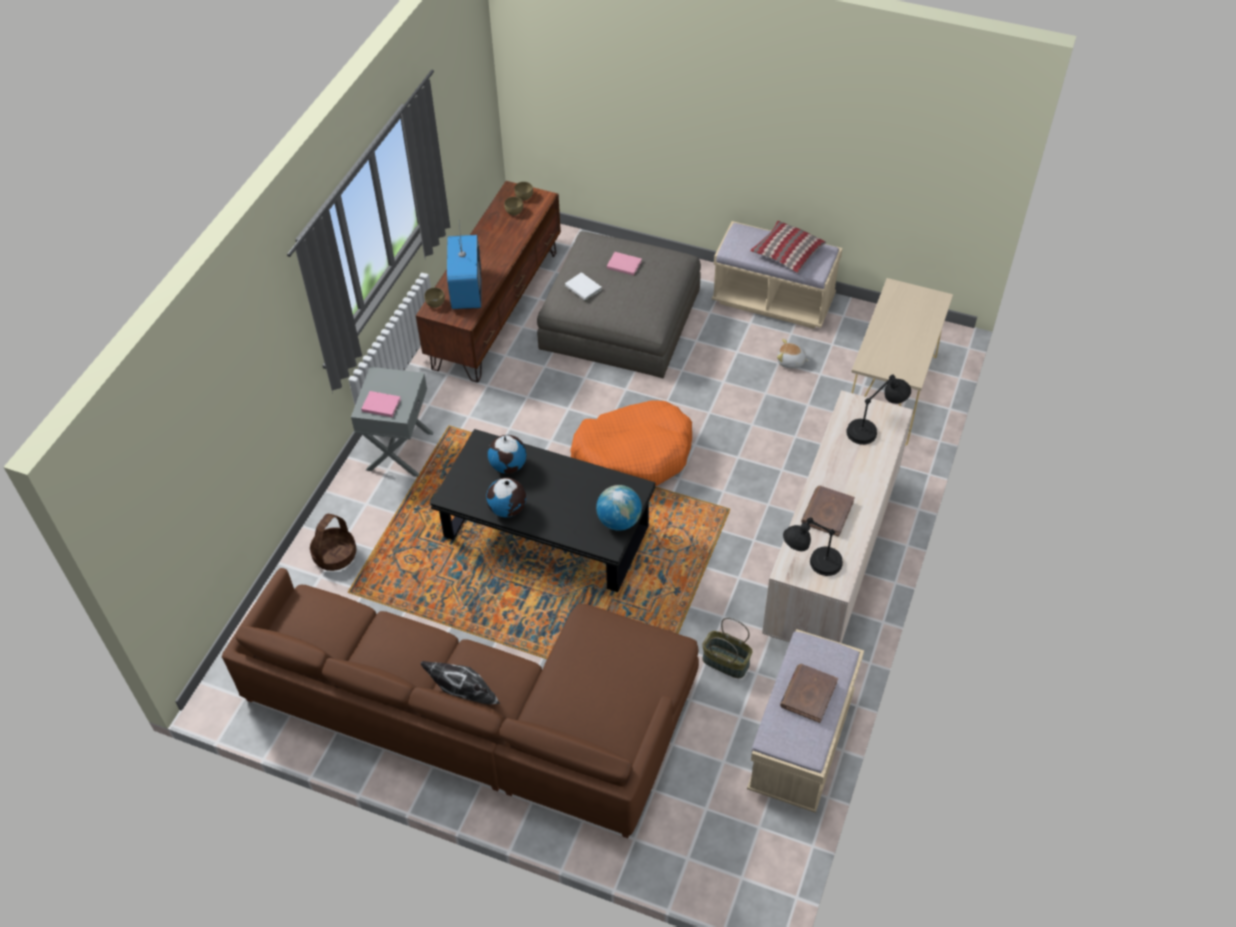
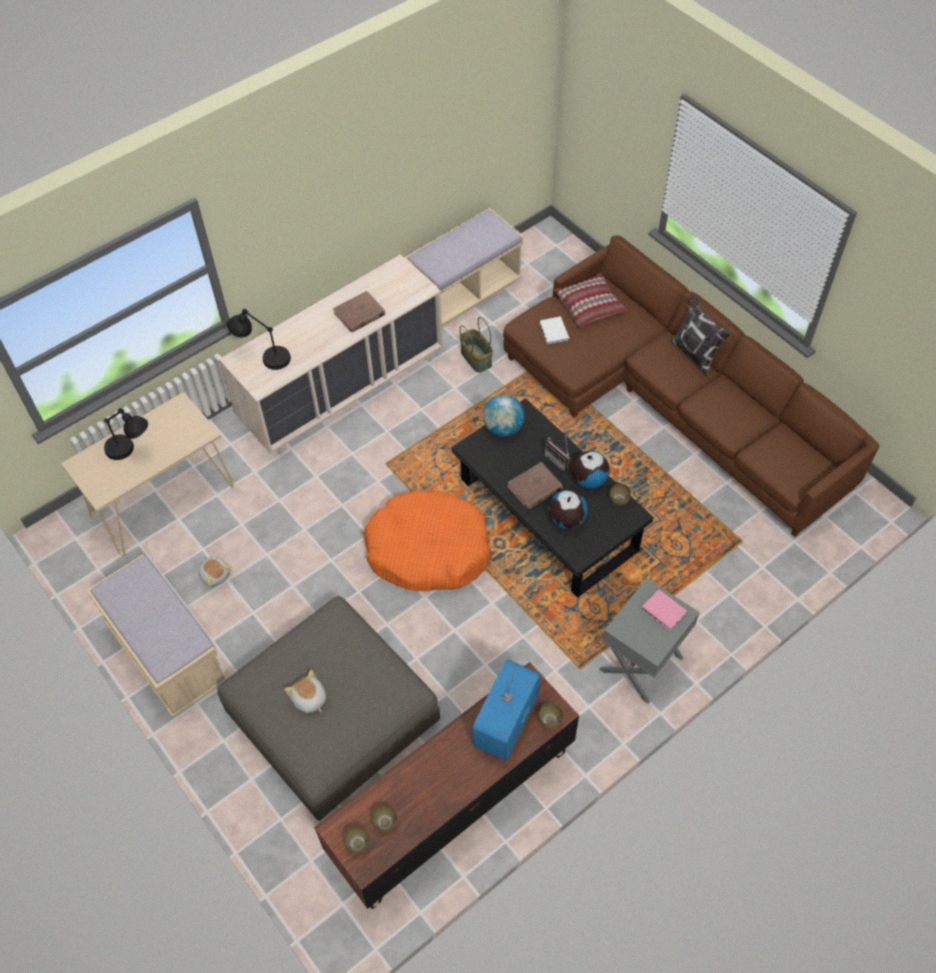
camera: 150 degrees left, 5 degrees up
(335, 555) = (742, 581): basket -> none
(470, 503) = (618, 500): none -> brown bowl
(545, 515) = (559, 460): none -> radio
(583, 287) = (372, 690): white book -> white book (553, 332)
(623, 264) = (309, 699): pink book -> plush toy
(787, 253) = (146, 605): pillow -> pillow (589, 306)
(808, 694) = (463, 245): brown book -> brown book (535, 488)
(811, 565) = (404, 285): black table lamp -> black table lamp (131, 451)

